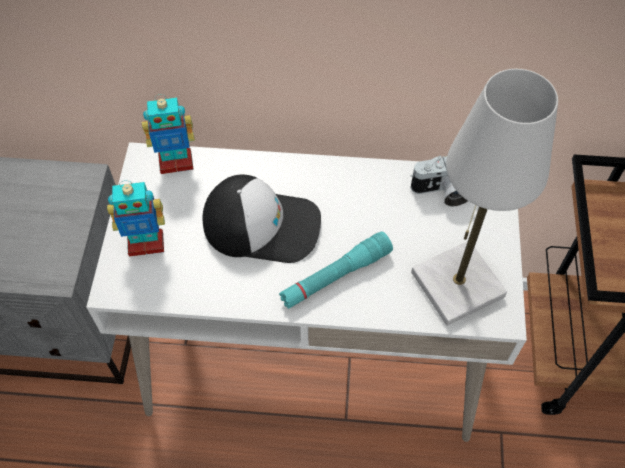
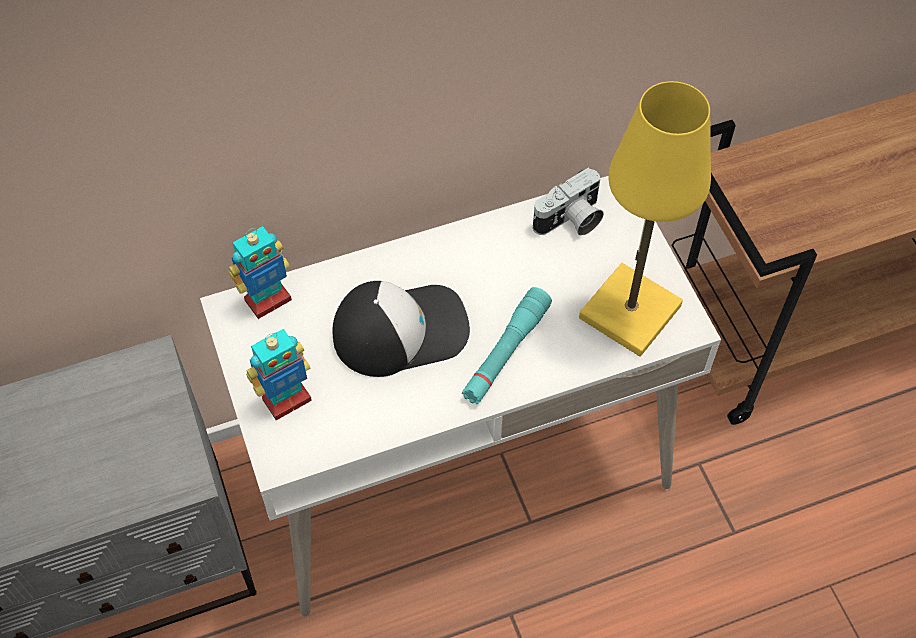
camera: 25 degrees left, 0 degrees up
(457, 285) = (630, 312): white table lamp -> yellow table lamp

